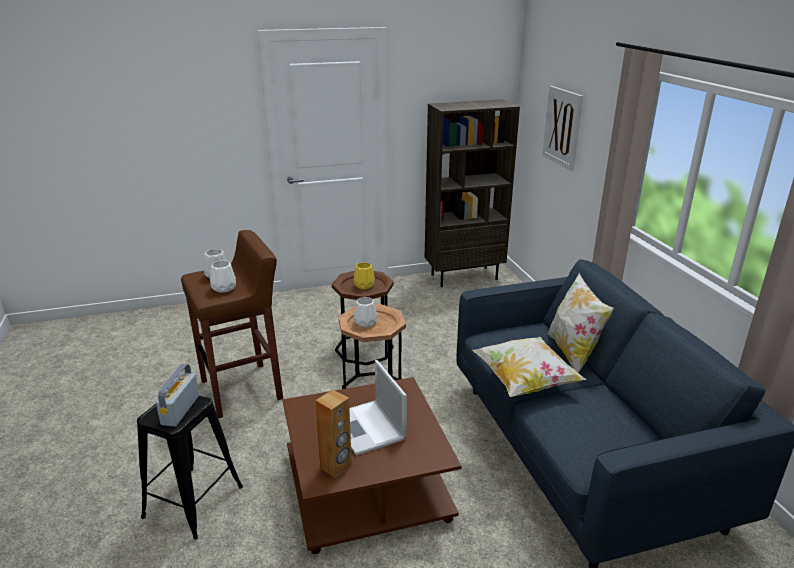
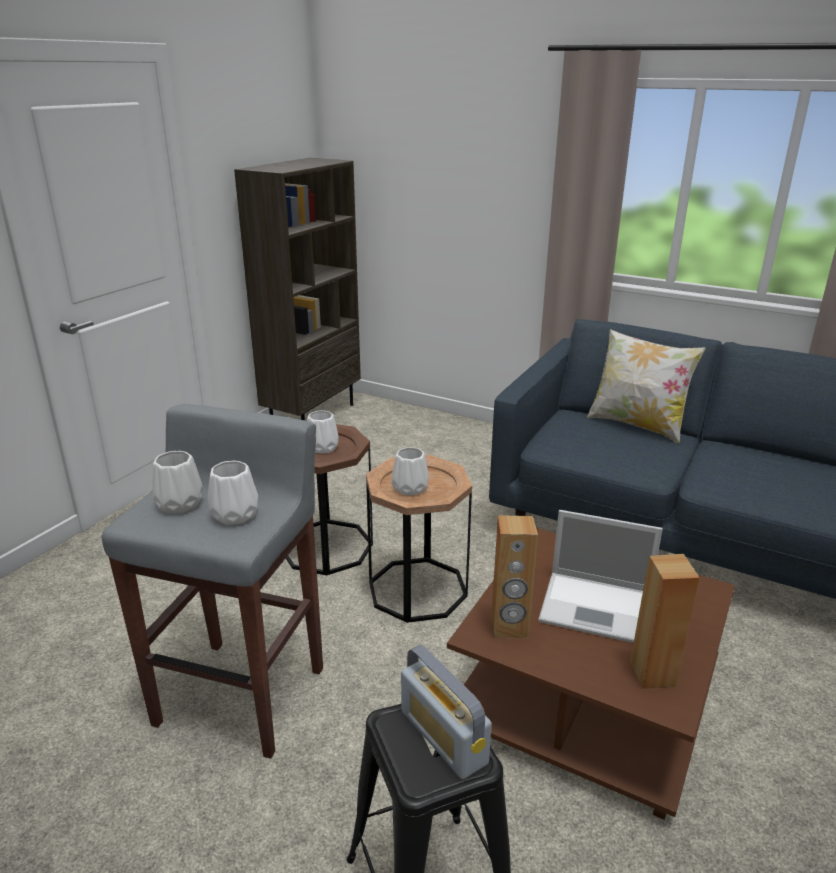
camera: 45 degrees left, 0 degrees up
(243, 389) = (243, 694): brown stool -> grey stool
(315, 410) = (509, 627): none -> brown speaker
(364, 286) = (323, 448): yellow vase -> white vase
(524, 382) = (655, 469): pillow -> none
(562, 127) = (432, 177): picture -> none

